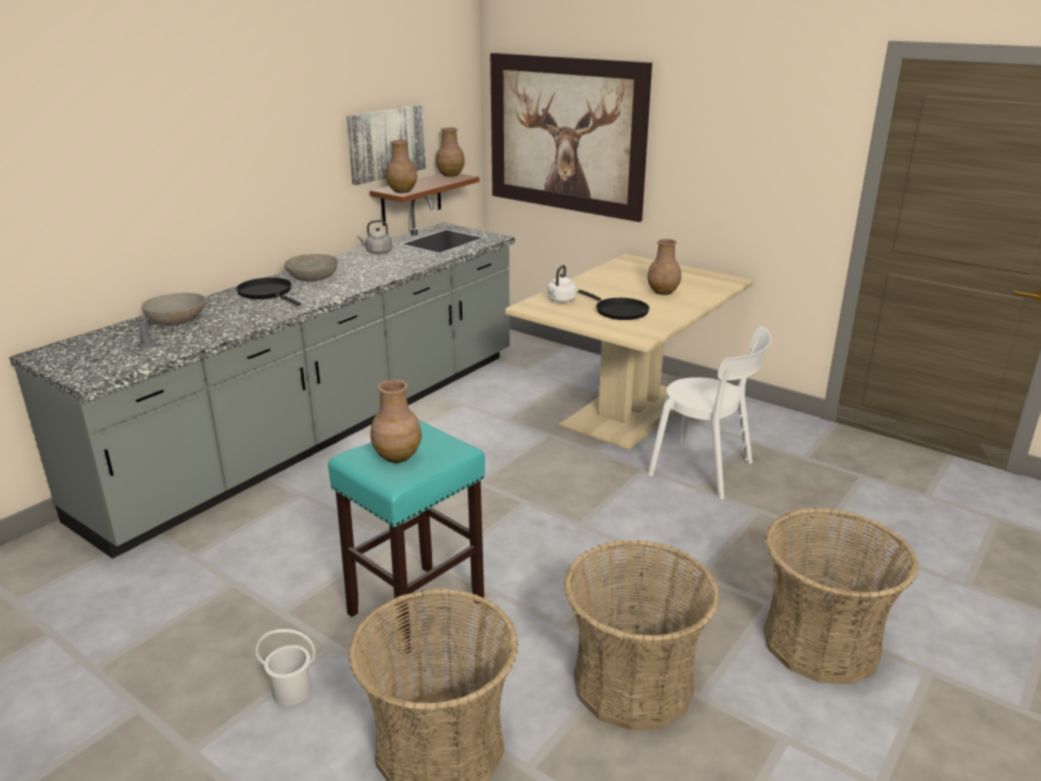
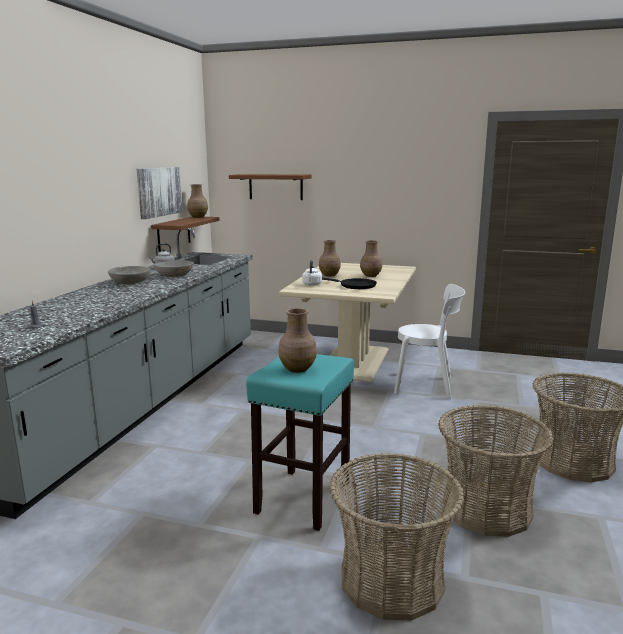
camera: 20 degrees left, 10 degrees down
(177, 320) = (44, 311): grey bowl -> grey bowl (175, 275)
(267, 293) = (103, 292): black frying pan -> none
(291, 690) = (248, 574): white bucket -> none
(402, 191) = (176, 224): brown vase -> brown vase (329, 275)
(566, 135) = (275, 187): picture -> brown shelf

